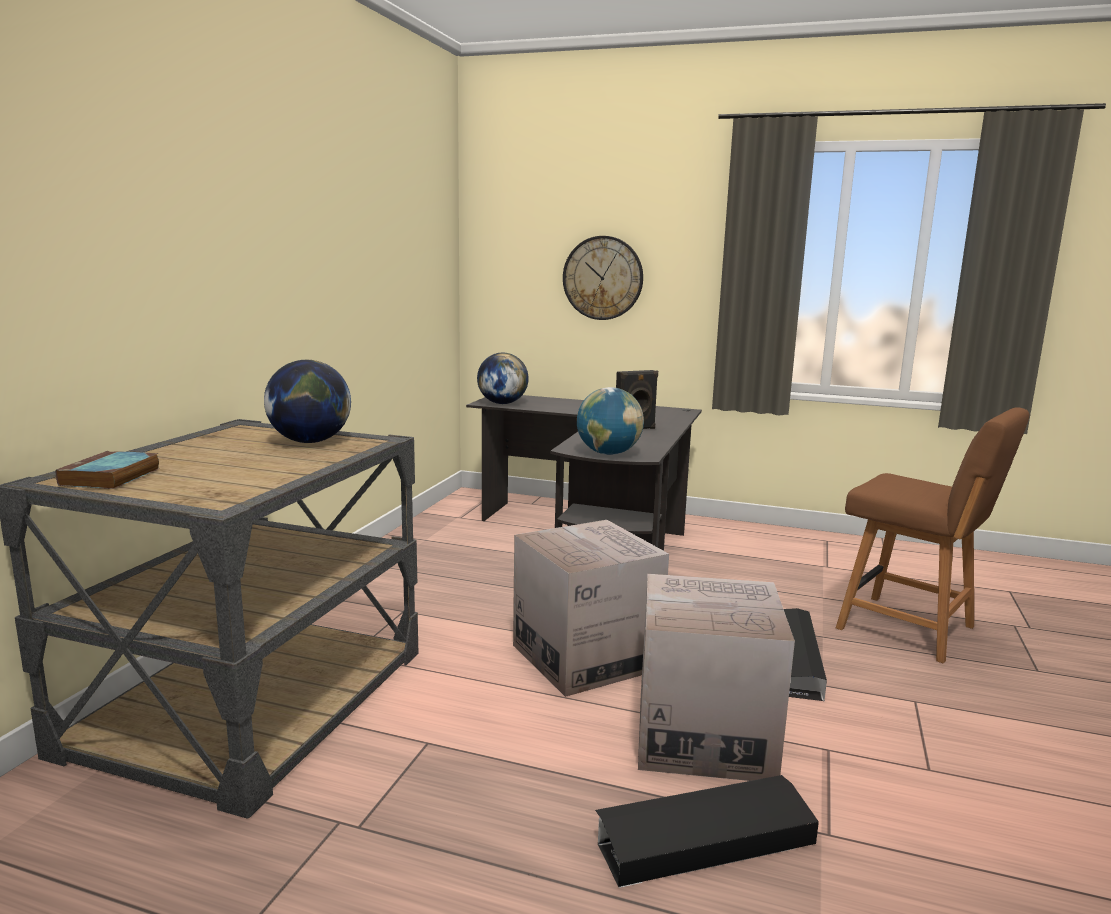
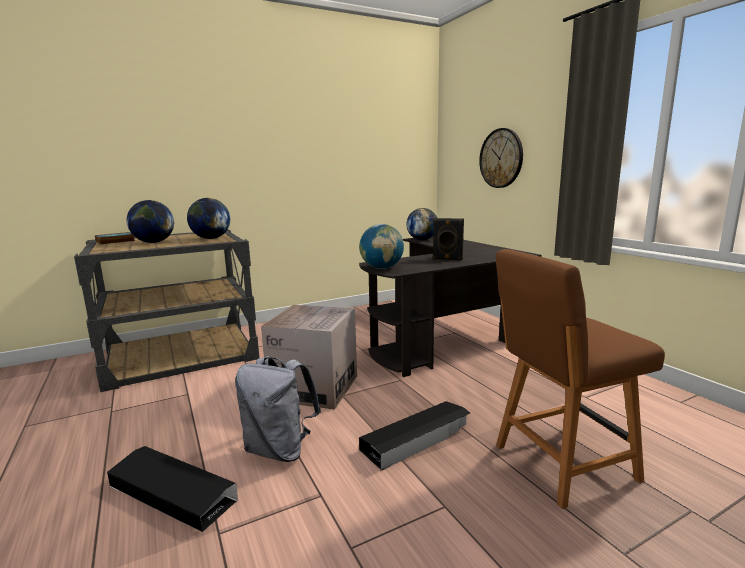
camera: 45 degrees right, 0 degrees up
(226, 465) = (153, 242): none -> globe
(703, 736) = (280, 449): cardboard box -> grey backpack
(911, 629) = (560, 463): brown chair -> brown chair turned 75 degrees clockwise

